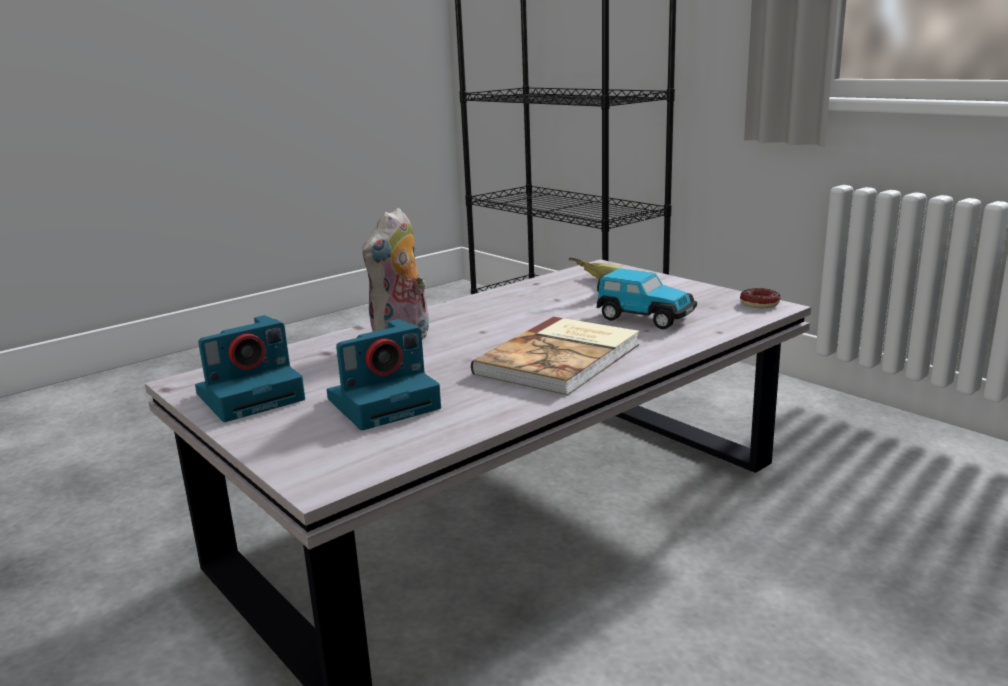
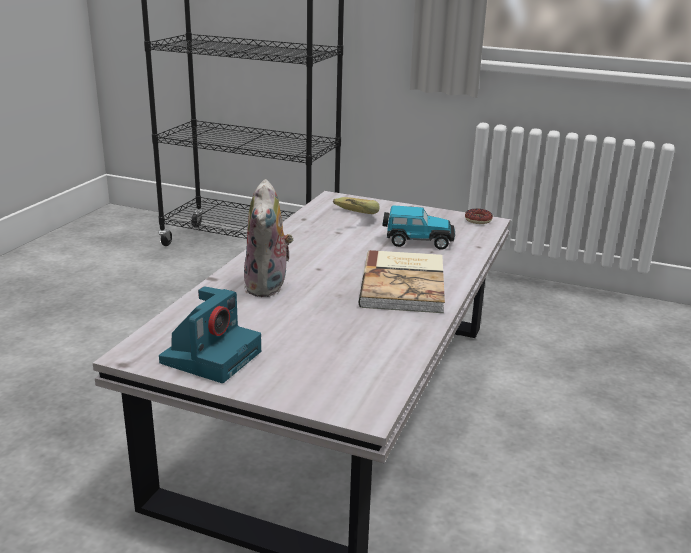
camera: 30 degrees left, 5 degrees up
(385, 402) = (326, 341): camera -> none

